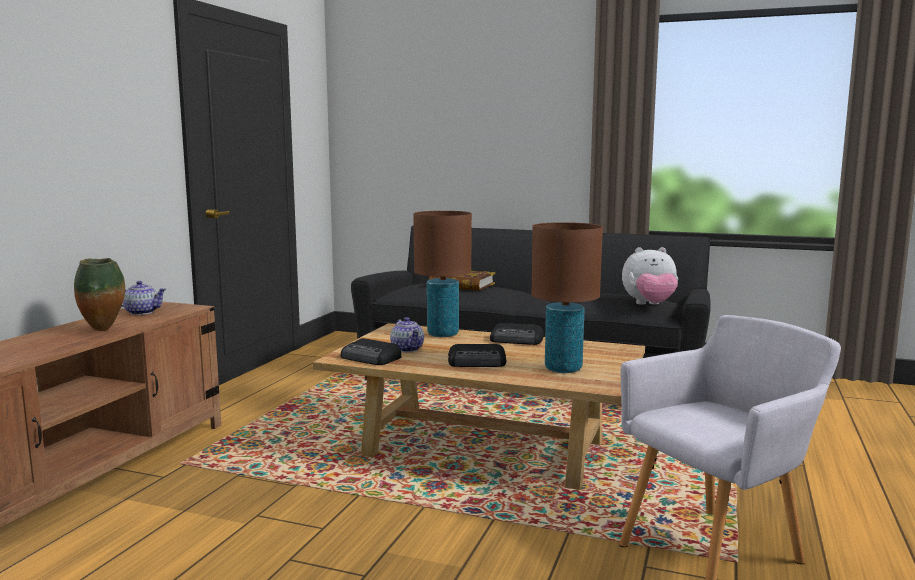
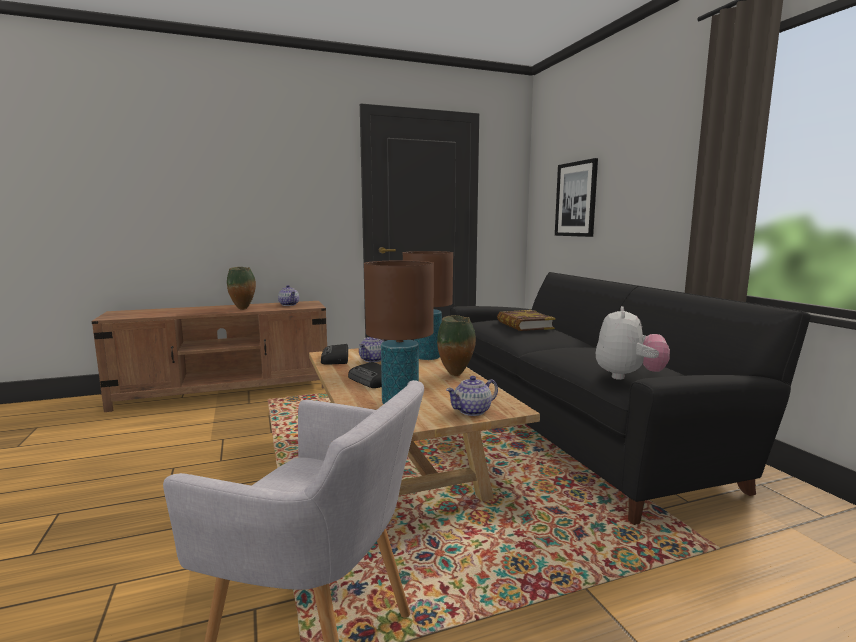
camera: 50 degrees right, 0 degrees up
(421, 142) = (576, 199): none -> picture
(517, 340) = (456, 375): radio -> vase
(613, 357) = (473, 411): none -> teapot
(649, 305) = (628, 376): plush toy -> plush toy turned 120 degrees counterclockwise

